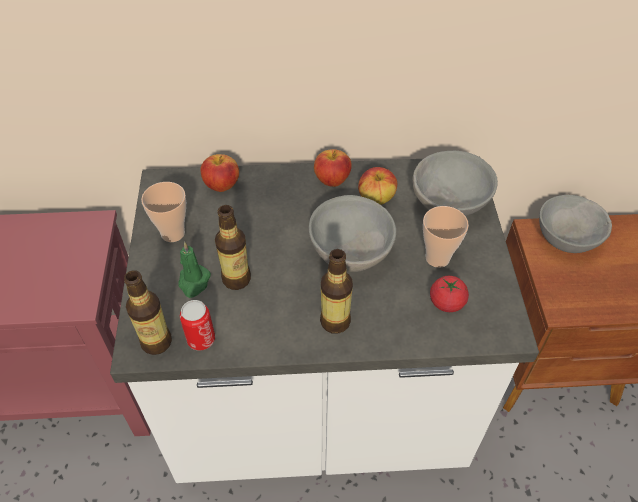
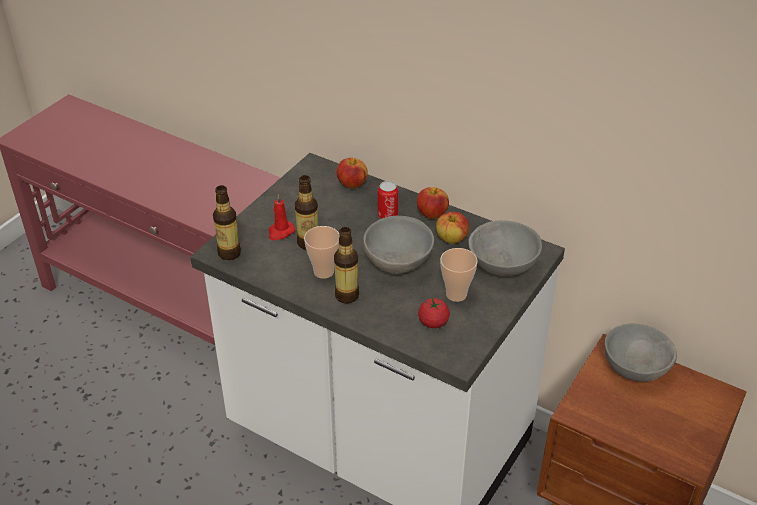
camera: 35 degrees right, 10 degrees down
(173, 233) = (293, 198): cup -> cup (323, 272)
(194, 282) = (280, 232): green candle -> red candle
(201, 339) = (256, 264): can -> can (387, 215)

